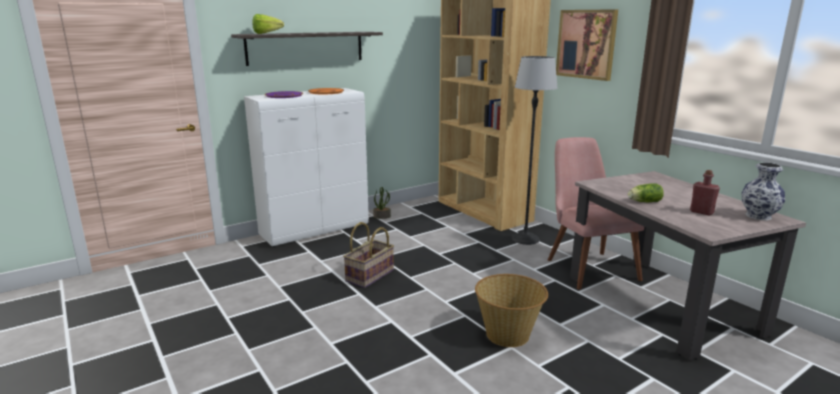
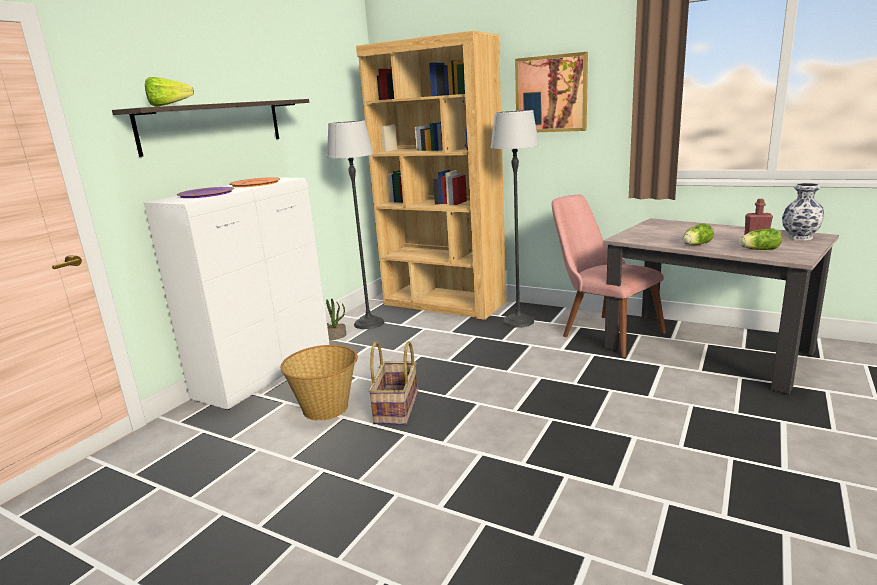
camera: 25 degrees left, 0 degrees up
(413, 212) = (369, 323): none -> floor lamp
(508, 334) = (616, 424): basket -> basket (326, 408)
(691, 218) = (758, 250): none -> lettuce

